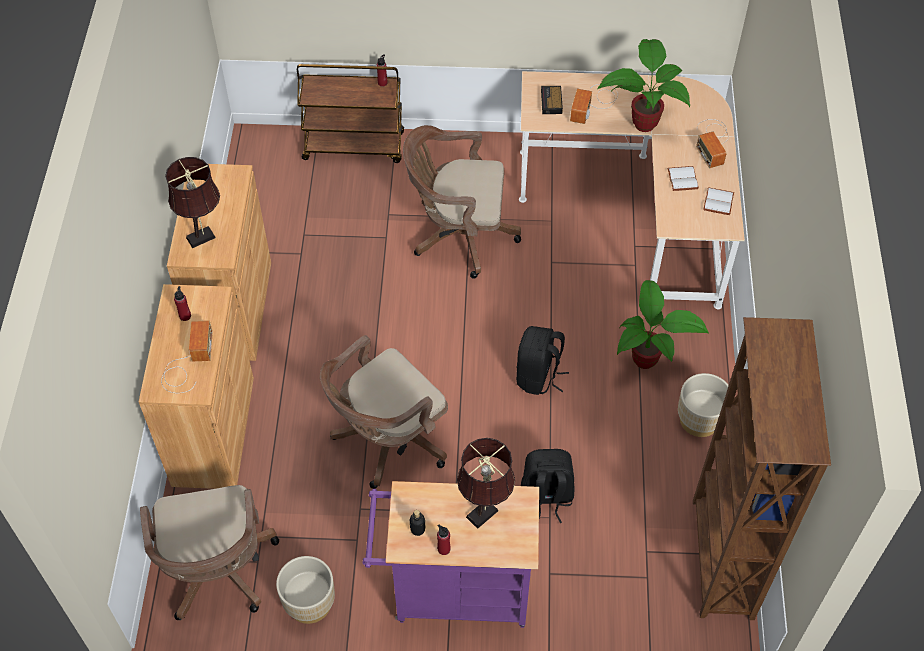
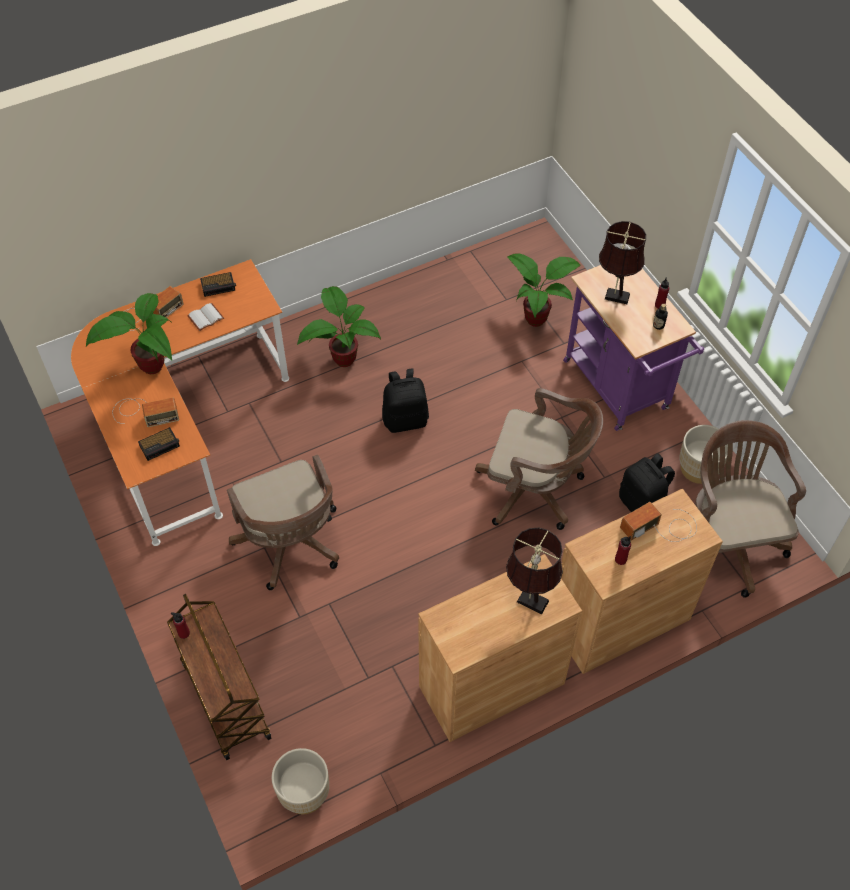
camera: 120 degrees left, 0 degrees up
(217, 573) = (727, 540): brown office chair -> brown office chair turned 60 degrees counterclockwise
(546, 497) = (507, 369): black backpack -> black backpack (642, 504)
(600, 568) = (538, 318): none -> potted plant
(637, 209) = (183, 425): beige desk -> orange desk
(699, 419) = (377, 309): beige planter -> beige planter (304, 793)
(719, 202) = (219, 286): white book -> alarm clock
(721, 559) = (482, 260): brown bookcase -> none

